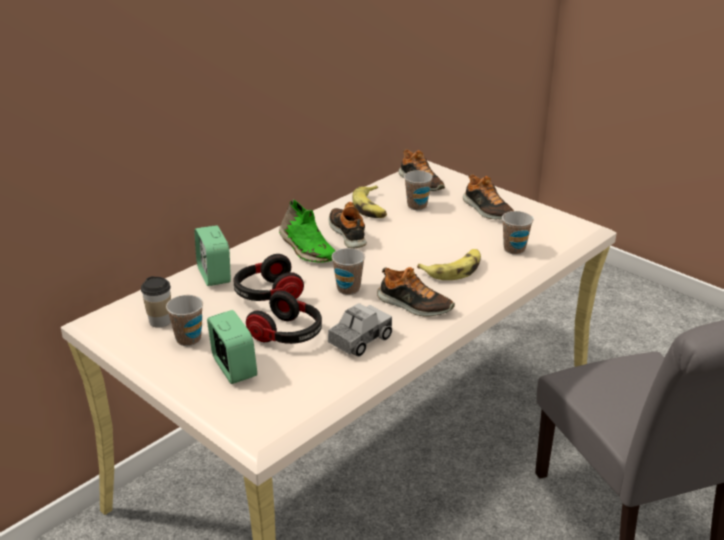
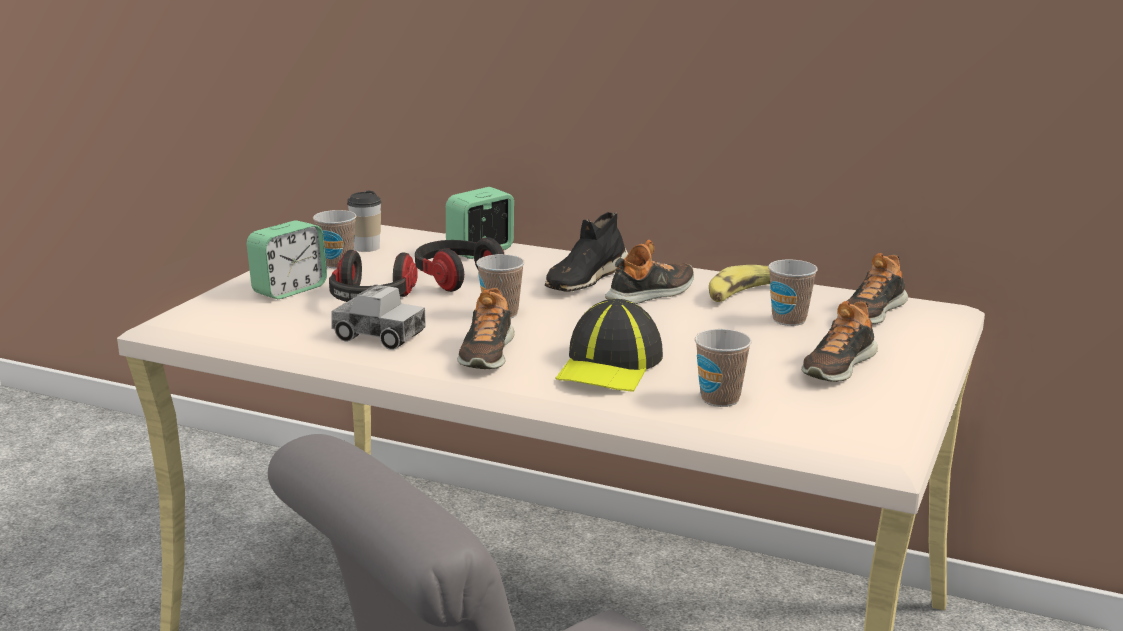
camera: 70 degrees right, 10 degrees down
(306, 249) = (585, 279): green shoe -> black shoe
(453, 270) = (610, 365): banana -> cap

